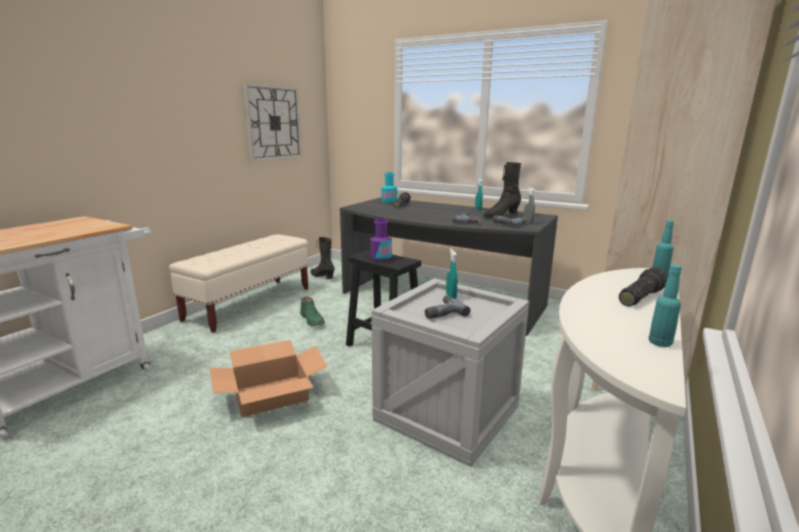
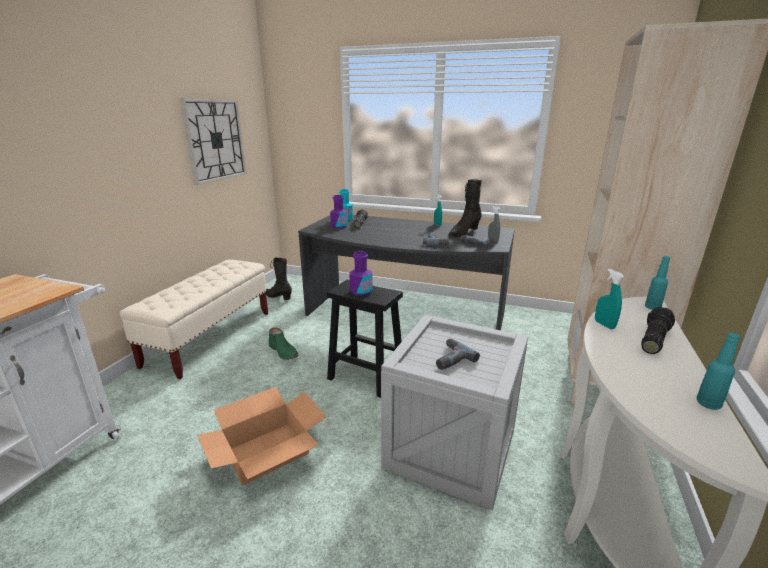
camera: 10 degrees left, 5 degrees up
(380, 206) = (339, 226): none -> purple bottle
(451, 297) = (449, 336): turquoise spray bottle -> turquoise spray bottle (604, 325)

